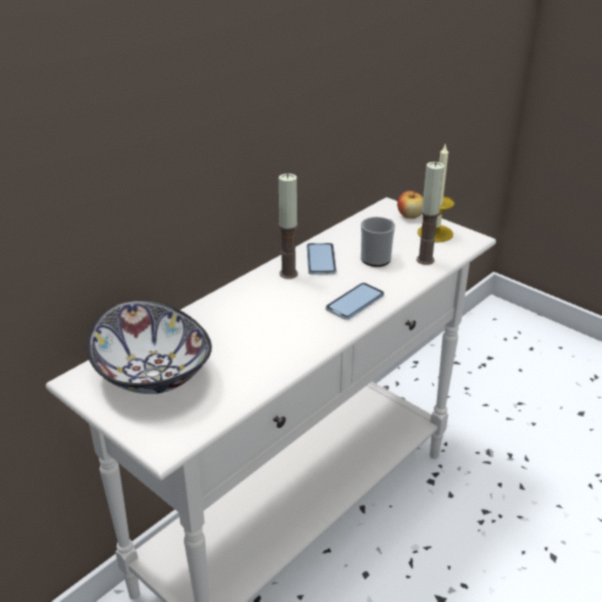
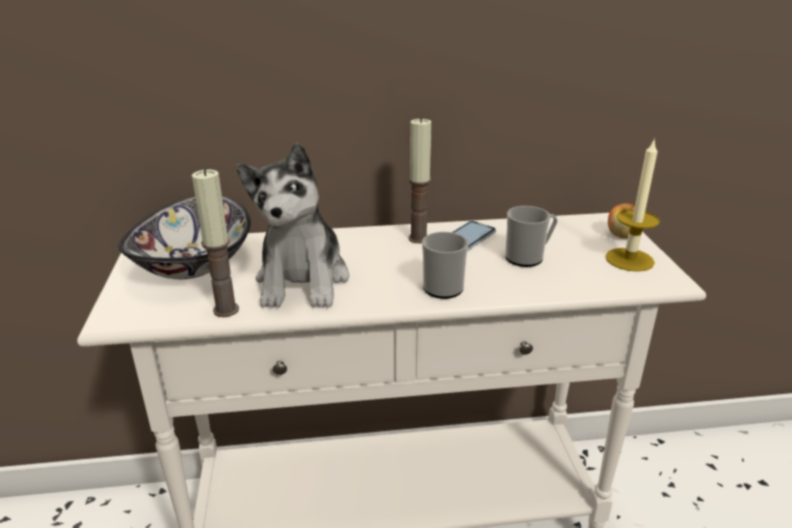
camera: 40 degrees right, 5 degrees down
(259, 344) = (303, 280): none -> plush toy
(355, 302) = (442, 285): phone -> mug
(425, 260) = (578, 278): candle -> candle (226, 310)

